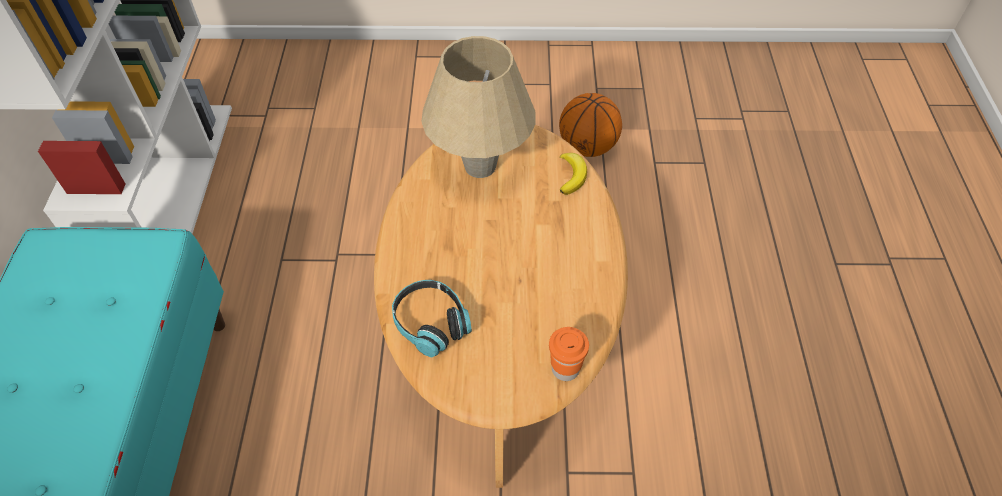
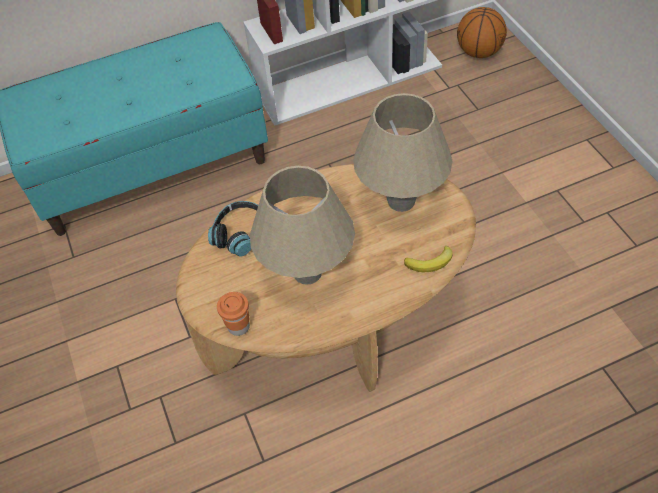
camera: 70 degrees right, 0 degrees up
(526, 278) = (307, 272): none -> beige table lamp
(588, 147) = (579, 305): basketball -> basketball (479, 52)

